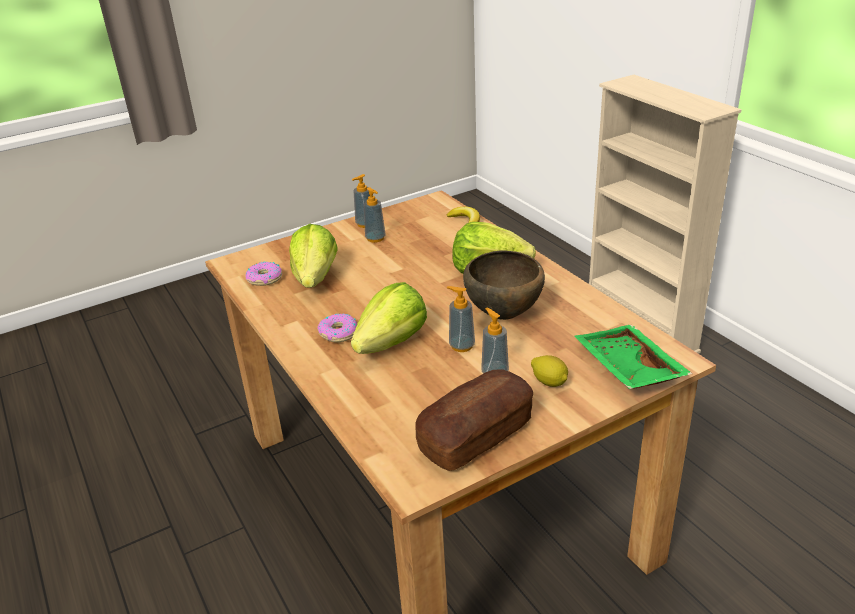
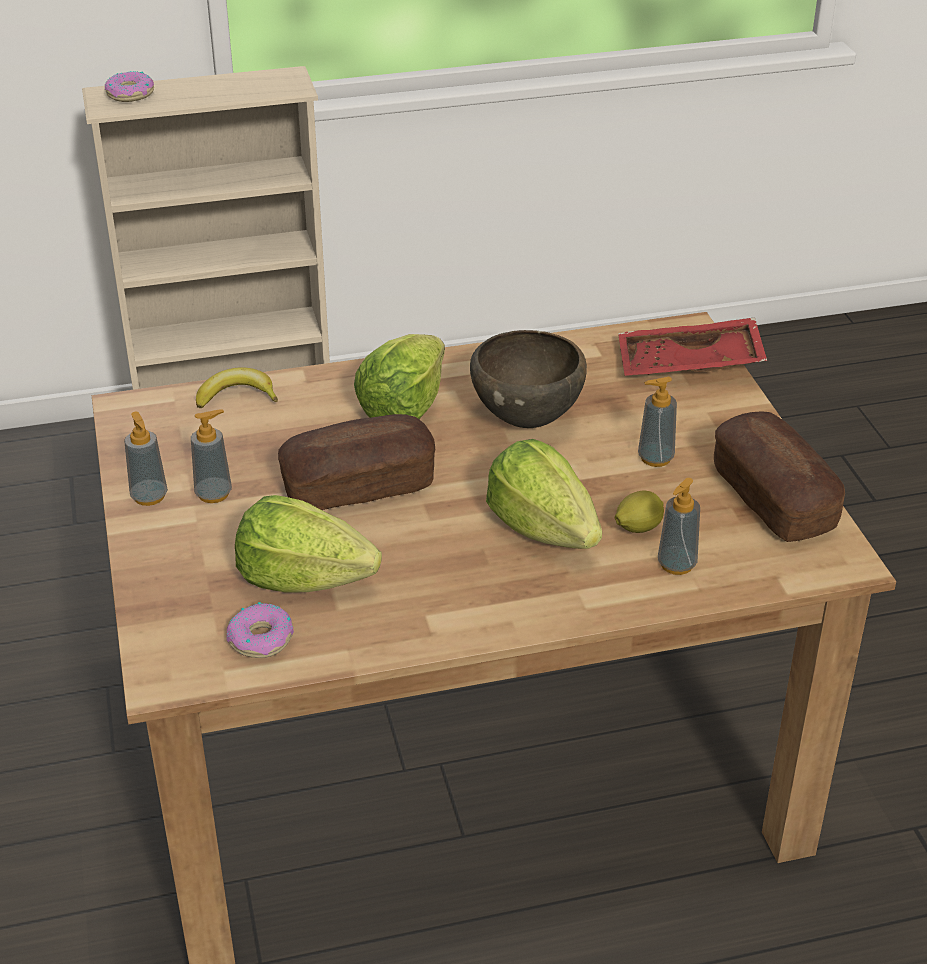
camera: 75 degrees left, 5 degrees up
(338, 333) = (489, 575): donut -> donut (130, 94)
(403, 275) = (358, 486): none -> bread
(461, 346) = (582, 471): soap dispenser -> soap dispenser (676, 564)
(549, 382) = (692, 423): lemon -> lemon (637, 528)
(626, 369) = (689, 366): green tray -> red tray

